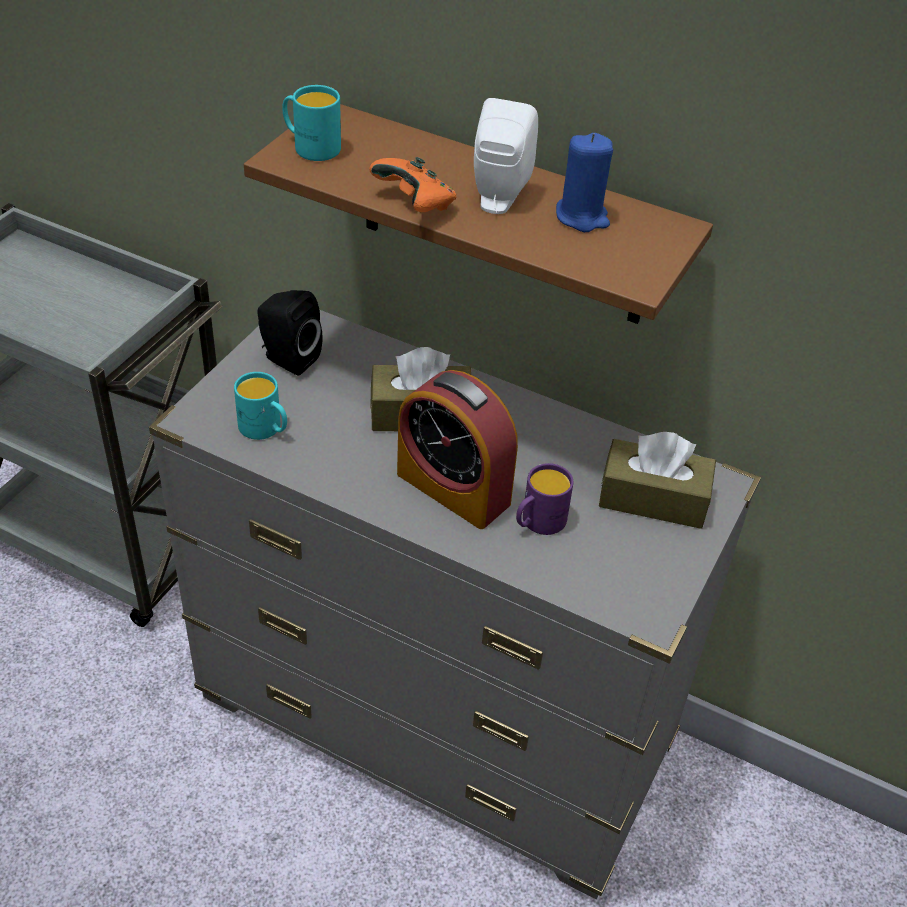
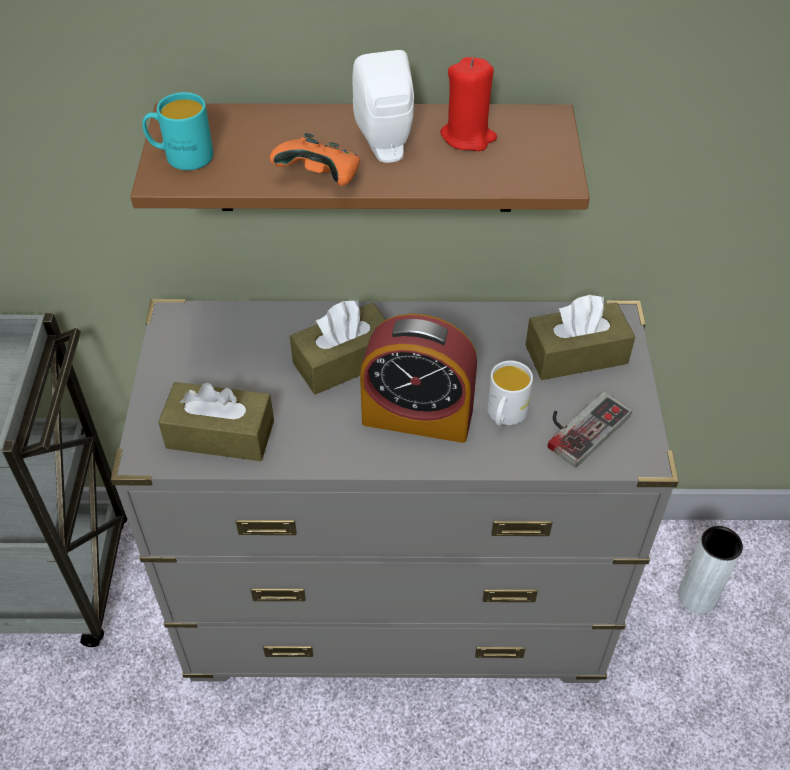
camera: 25 degrees left, 5 degrees up
(265, 429) = (220, 434): turquoise mug -> brown tissue box
(287, 358) = (193, 359): black speaker -> none
(538, 523) = (504, 416): purple mug -> white mug
(582, 217) = (468, 137): blue candle -> red candle
(608, 563) = (580, 425): none -> game controller
(762, 870) = (697, 597): none -> grey vase

